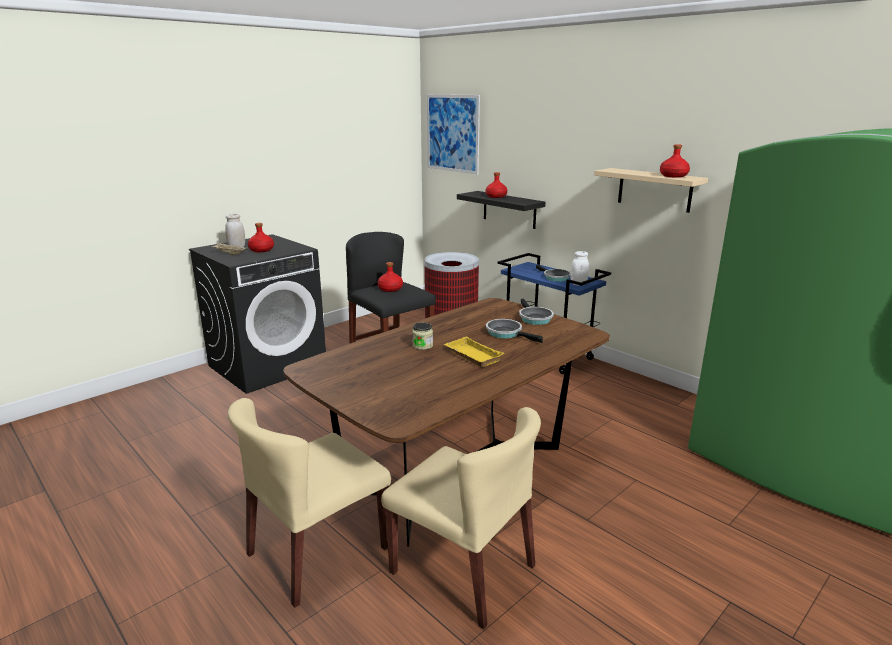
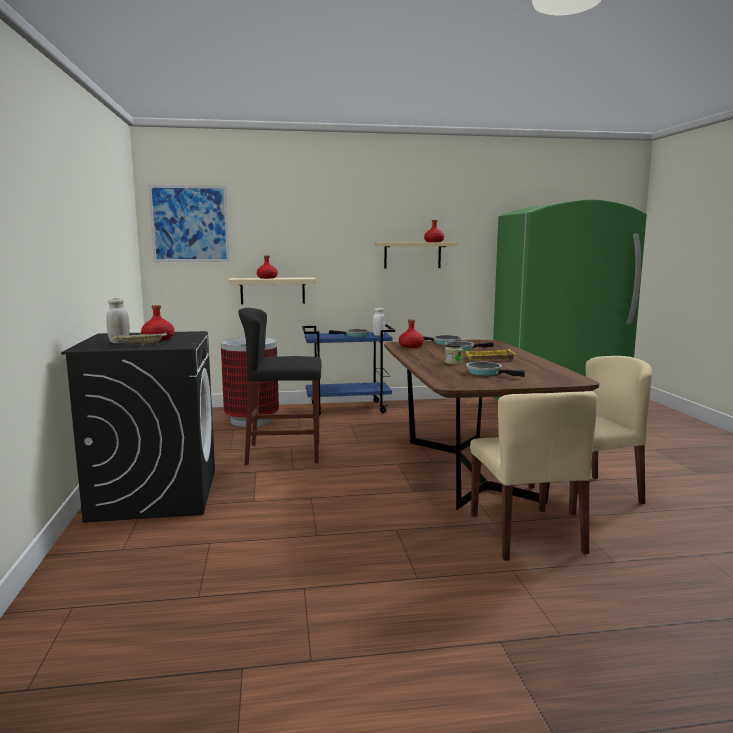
camera: 55 degrees left, 10 degrees down
(385, 371) = (487, 373): none -> frying pan
(390, 289) = (286, 359): red bottle -> red bottle (411, 346)
(509, 209) = (272, 290): black shelf -> beige shelf

